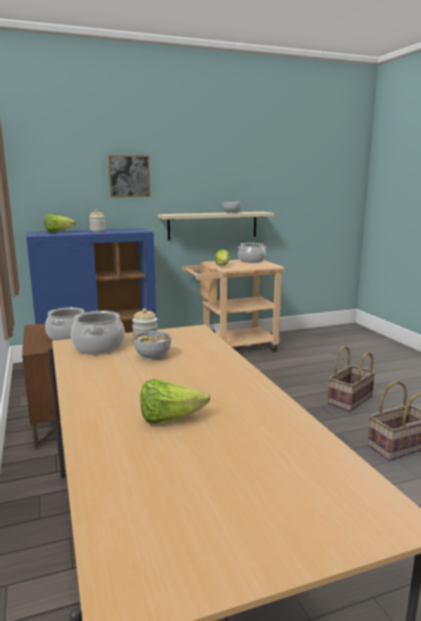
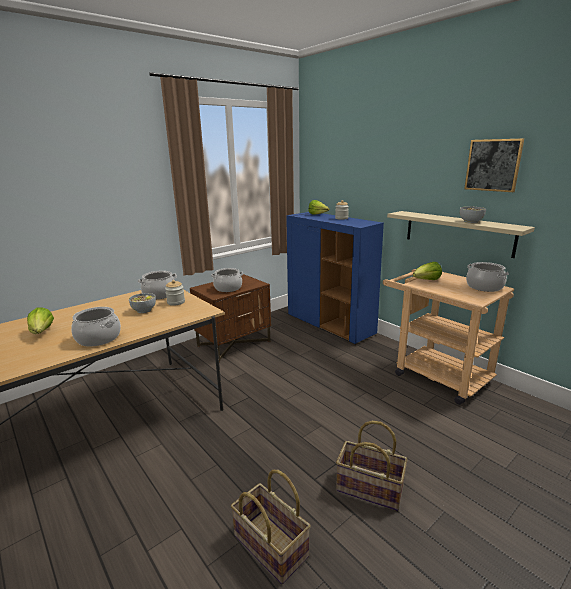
camera: 70 degrees right, 5 degrees up
(129, 176) = (381, 171): picture -> picture (493, 165)
(228, 379) = (99, 338): none -> cooking pot

